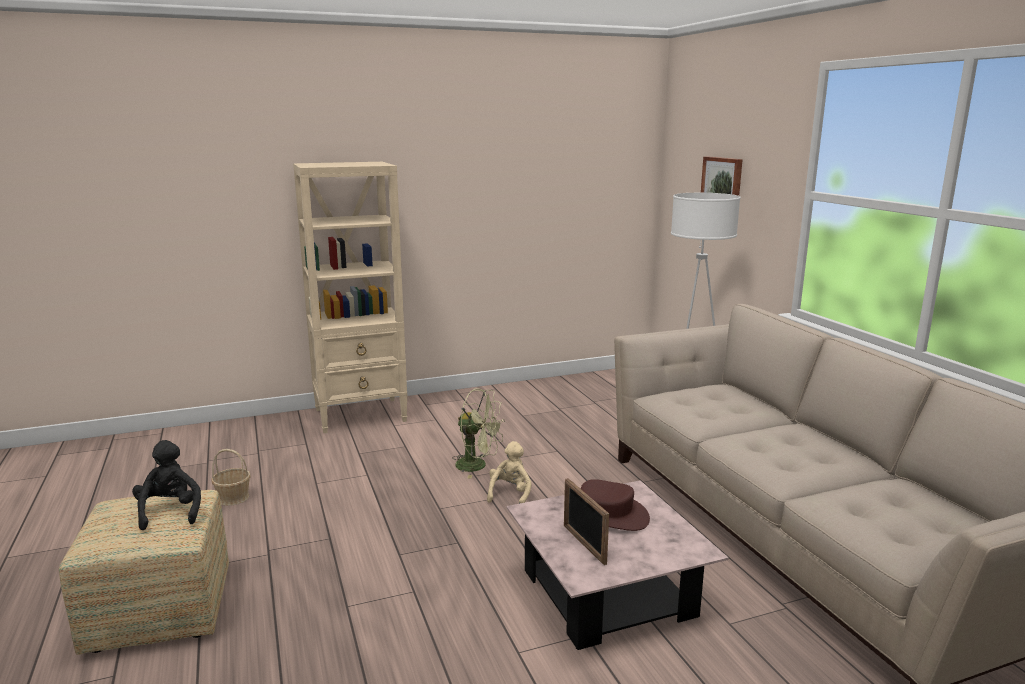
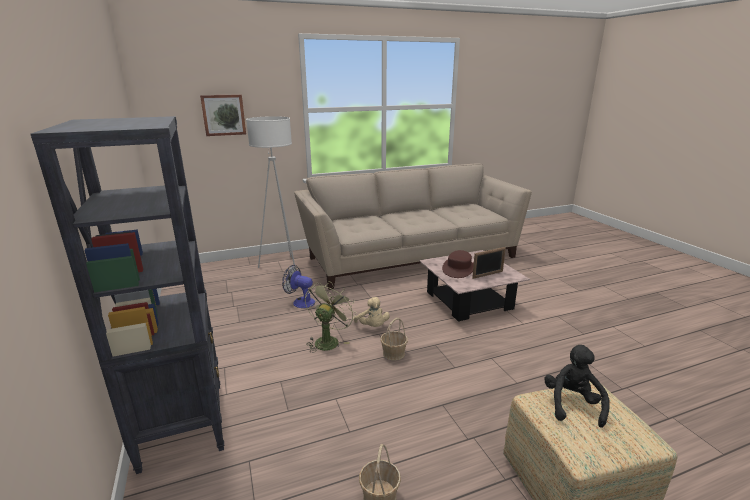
camera: 90 degrees left, 5 degrees up
(170, 512) = (572, 404): black plush toy -> black plush toy turned 120 degrees clockwise
(361, 415) = (183, 423): beige bookcase -> black bookcase
(441, 509) = (393, 353): none -> basket
(510, 494) = (372, 326): beige plush toy -> beige plush toy turned 135 degrees counterclockwise
(575, 443) = (300, 302): none -> fan

